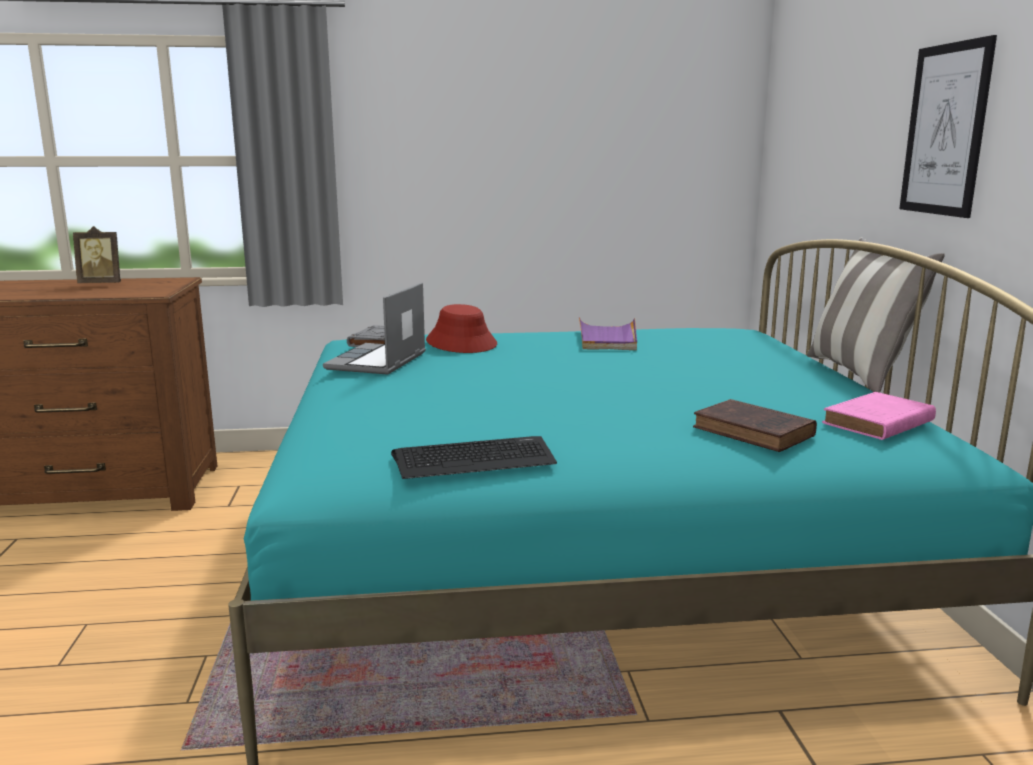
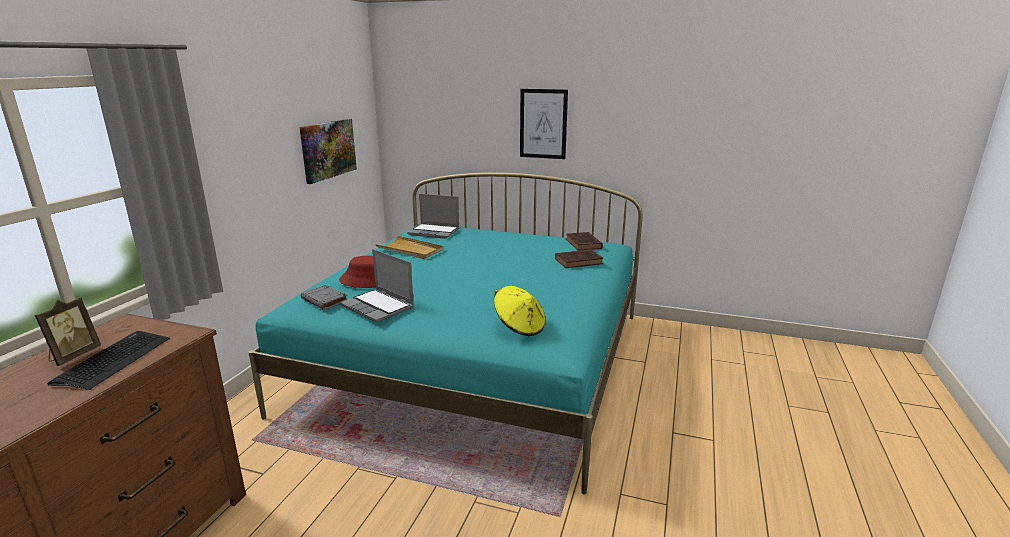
camera: 65 degrees left, 5 degrees up
(370, 436) = (519, 327): none -> yellow hat
(474, 459) = (571, 311): keyboard -> keyboard (114, 360)
(607, 338) = (410, 250): purple tray -> beige tray
(613, 169) = (328, 149): none -> picture
(713, 334) = (434, 232): none -> laptop
(860, 374) = (520, 230): pillow -> none
(876, 423) = (584, 244): pink book -> brown book

